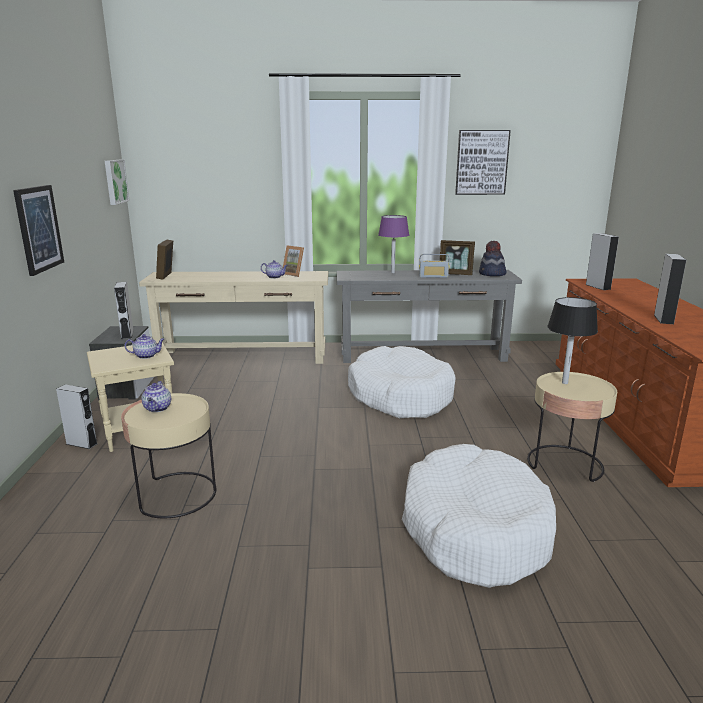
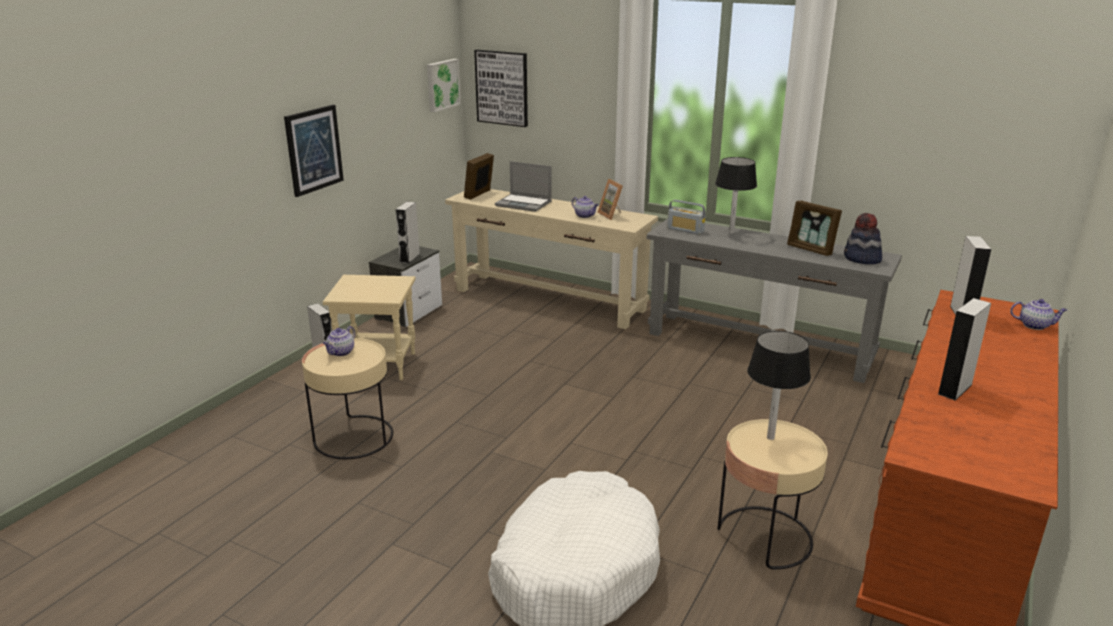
camera: 30 degrees right, 5 degrees up
(147, 356) = (384, 291): teapot -> teapot (1035, 325)
(214, 276) = (524, 204): none -> laptop
(393, 272) = (731, 232): purple table lamp -> black table lamp
(400, 396) = (668, 394): white dog bed -> none
(433, 276) = (774, 248): radio -> radio (685, 230)
(481, 162) = (884, 97): picture -> picture (502, 88)

